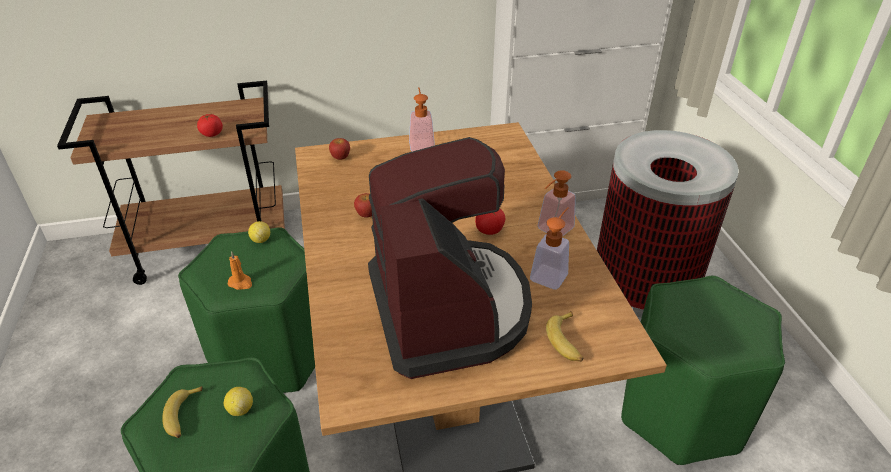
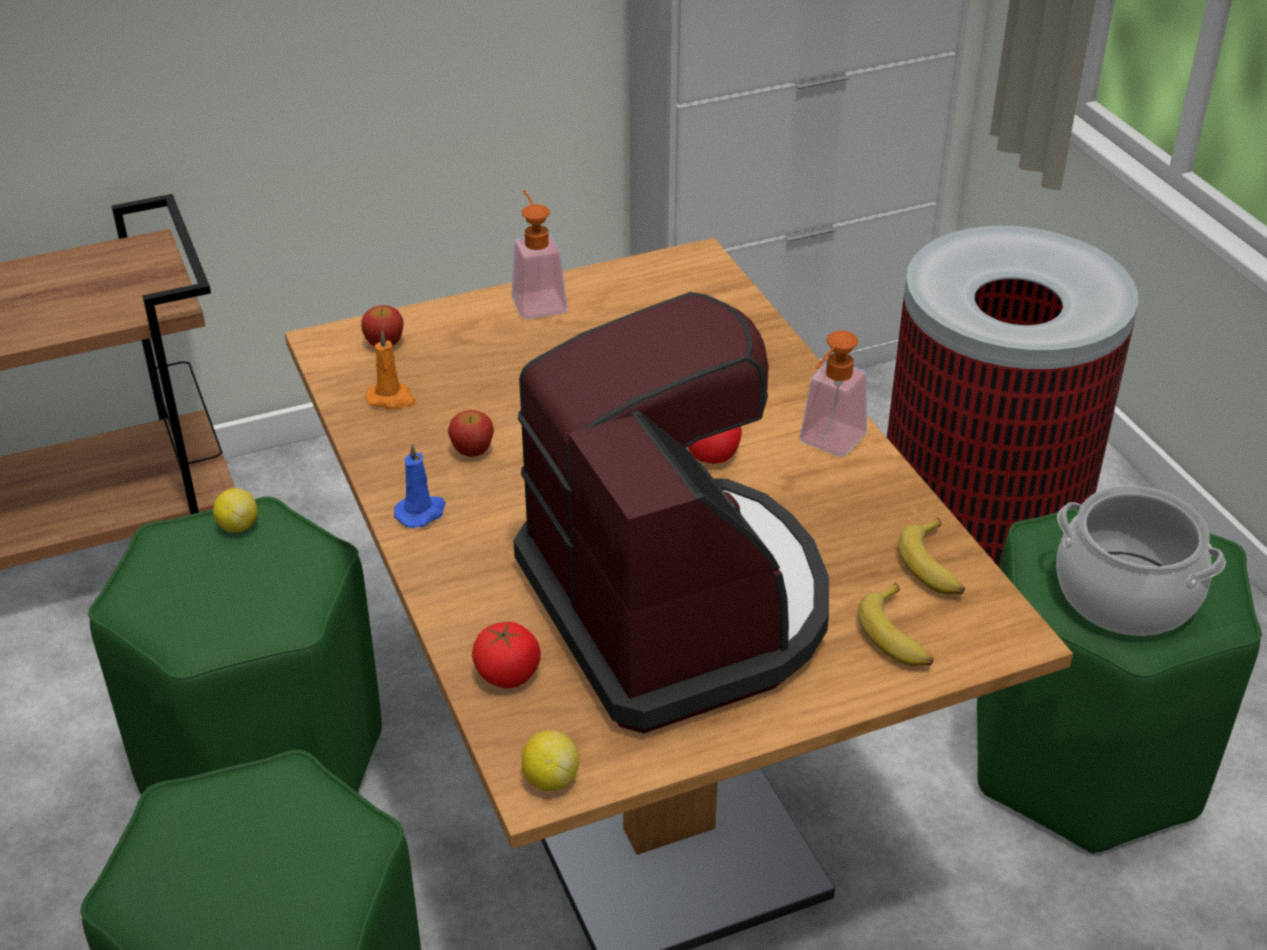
camera: 10 degrees left, 0 degrees up
(183, 416) = (197, 871): banana -> banana (934, 567)
(212, 133) = (86, 319): tomato -> tomato (507, 674)
(240, 409) = (304, 844): lemon -> lemon (550, 779)
(241, 283) = (225, 614): orange candle -> orange candle (392, 399)
(331, 243) = (421, 512): none -> blue candle
(551, 273) = (844, 521): soap dispenser -> none
(710, 330) = (1126, 594): none -> cooking pot

